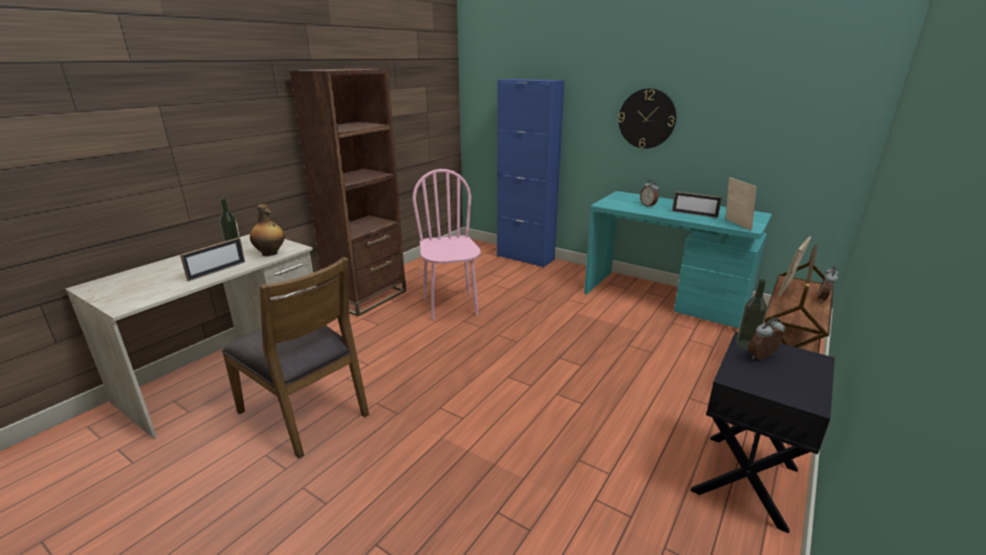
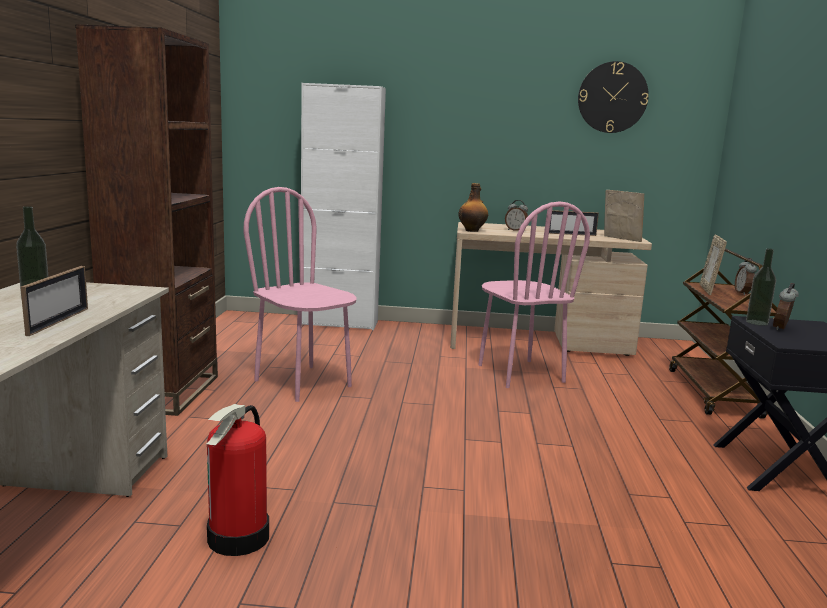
camera: 30 degrees left, 10 degrees down
(270, 253) = (112, 298): bottle -> bottle (472, 230)
(306, 412) = (239, 538): brown chair -> fire extinguisher
(525, 258) = (339, 323): blue cabinet -> white cabinet
(613, 327) = (519, 373): none -> pink chair
(647, 118) = (490, 134): wall clock -> wall clock (612, 97)
(664, 299) = (538, 342): turquoise desk -> beige desk

